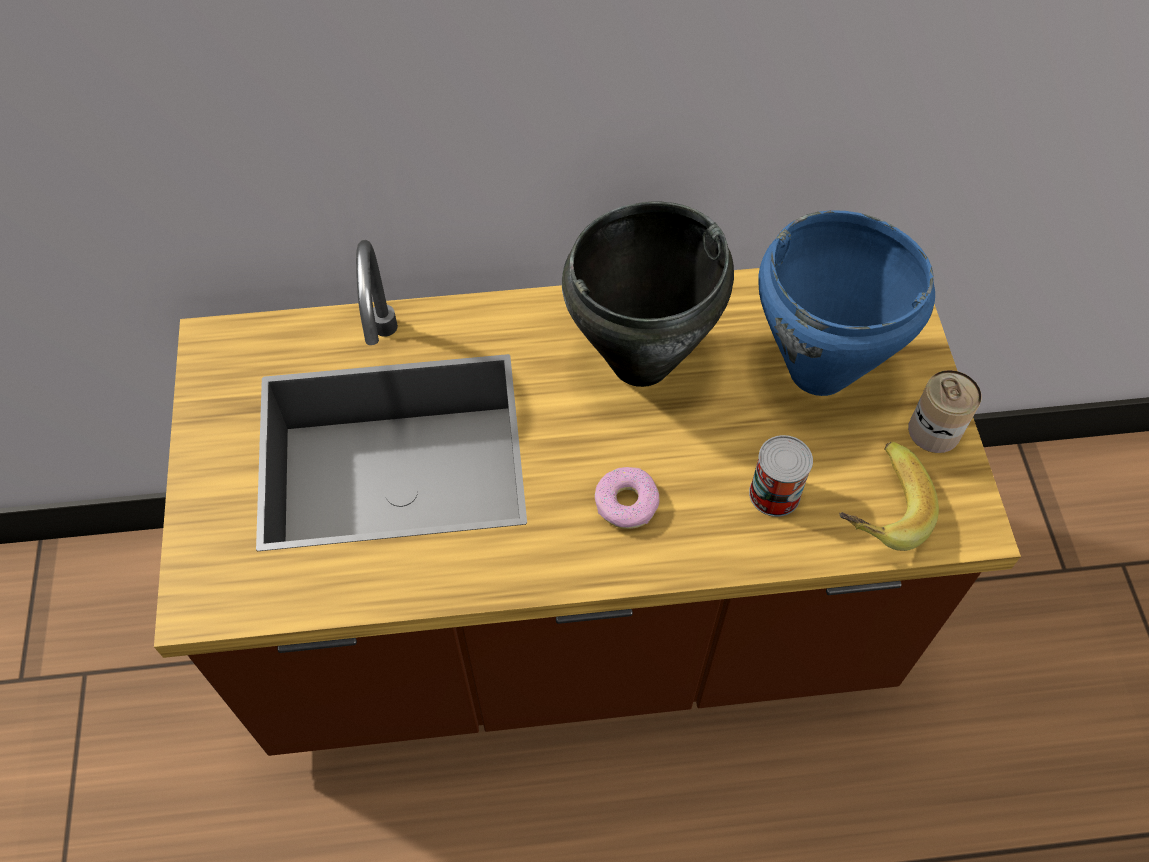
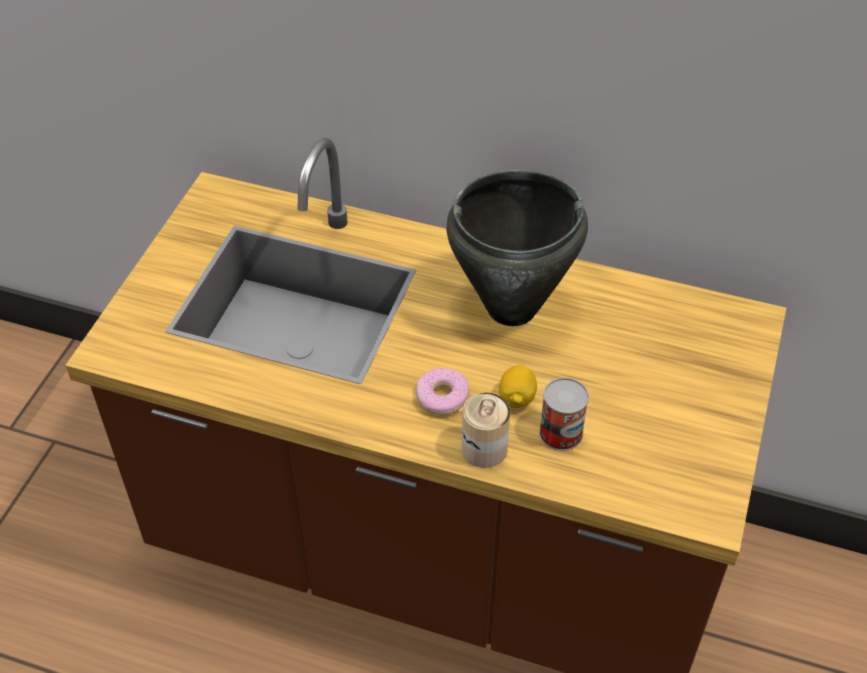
camera: 25 degrees right, 10 degrees down
(706, 471) = (517, 398): none -> lemon
(819, 372) = (649, 363): blue cooking pot -> none
(874, 510) = (635, 473): banana -> none
(934, 430) = (720, 436): can -> can (484, 448)

